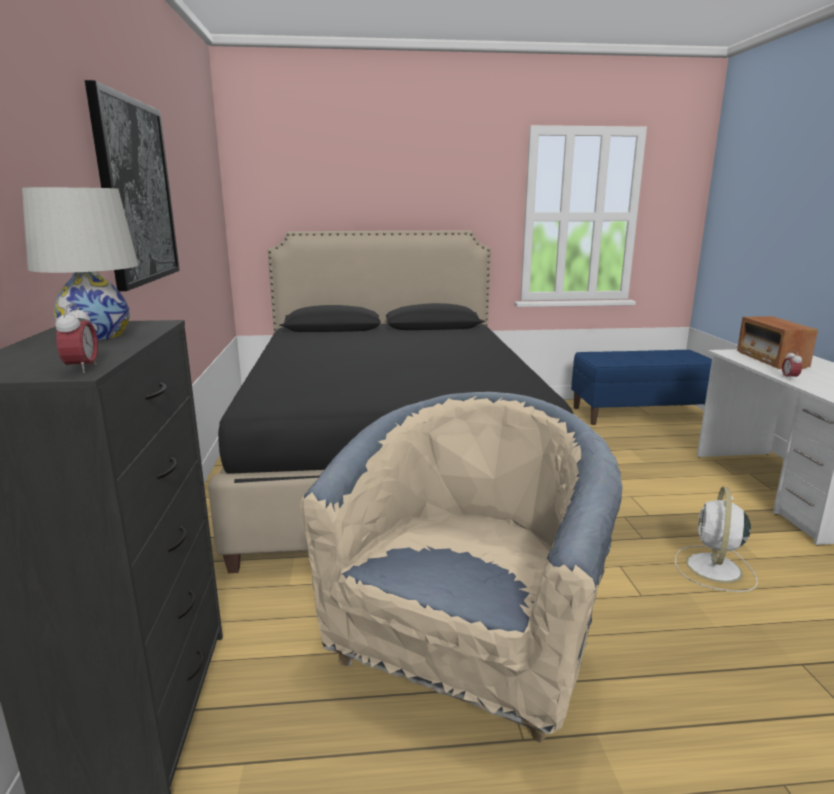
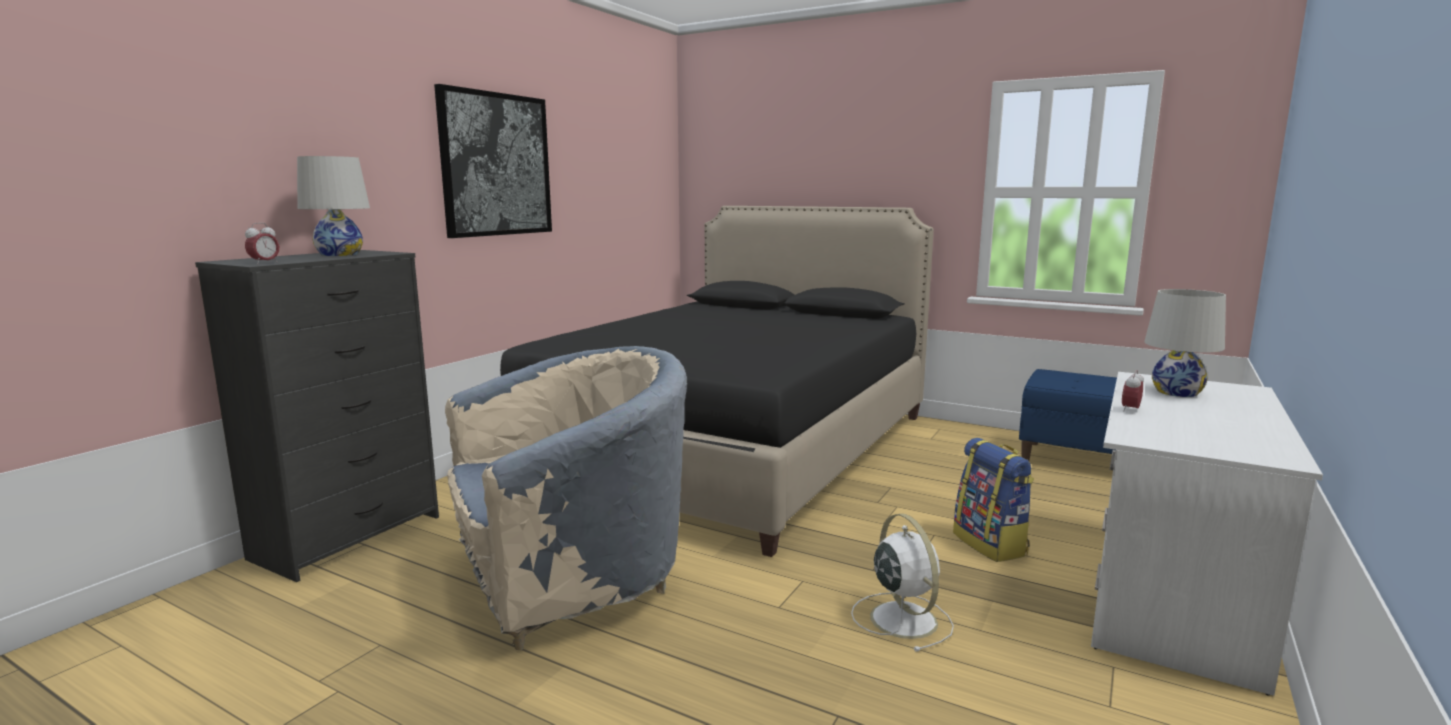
camera: 35 degrees right, 5 degrees down
(668, 492) = (991, 544): none -> backpack
(714, 569) = (901, 618): white fan -> white fan turned 105 degrees clockwise
(771, 360) = (1177, 392): radio -> white table lamp

